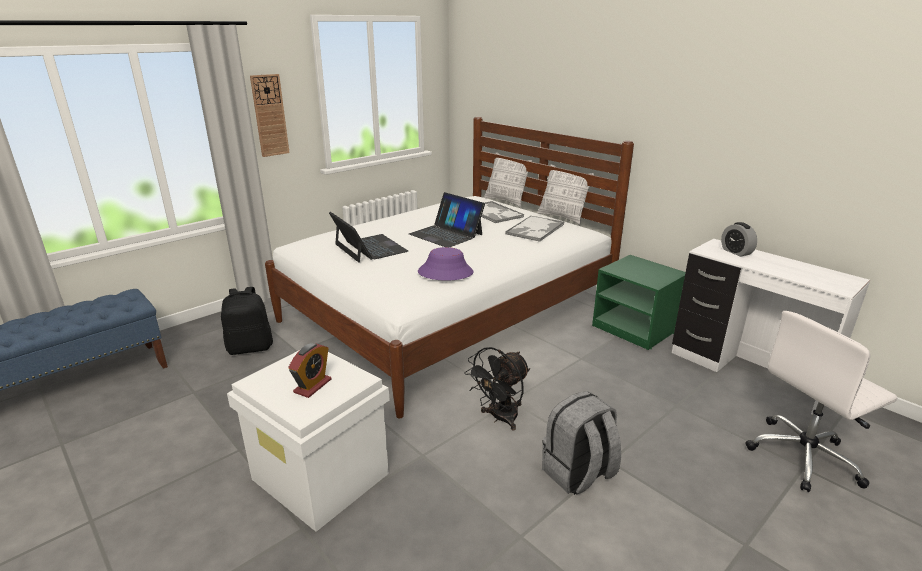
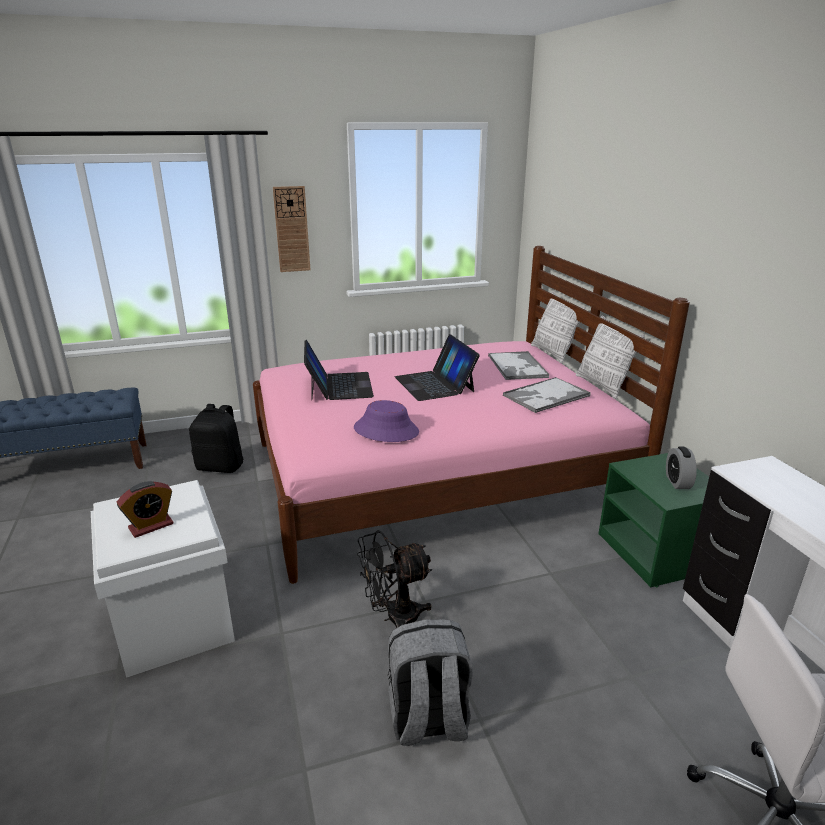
camera: 25 degrees right, 0 degrees up
(448, 314) = (435, 476): white bed -> pink bed
(736, 252) = (785, 483): alarm clock -> alarm clock (677, 482)

